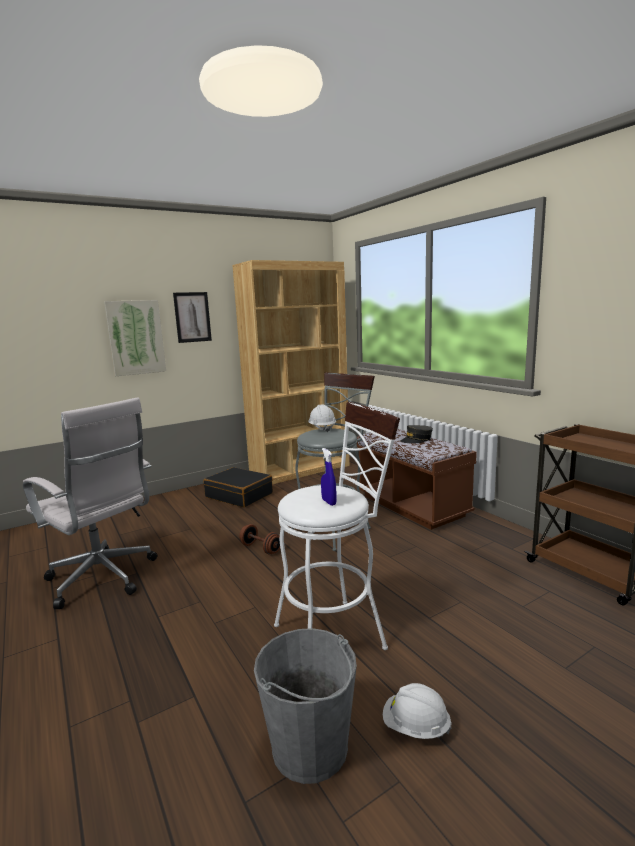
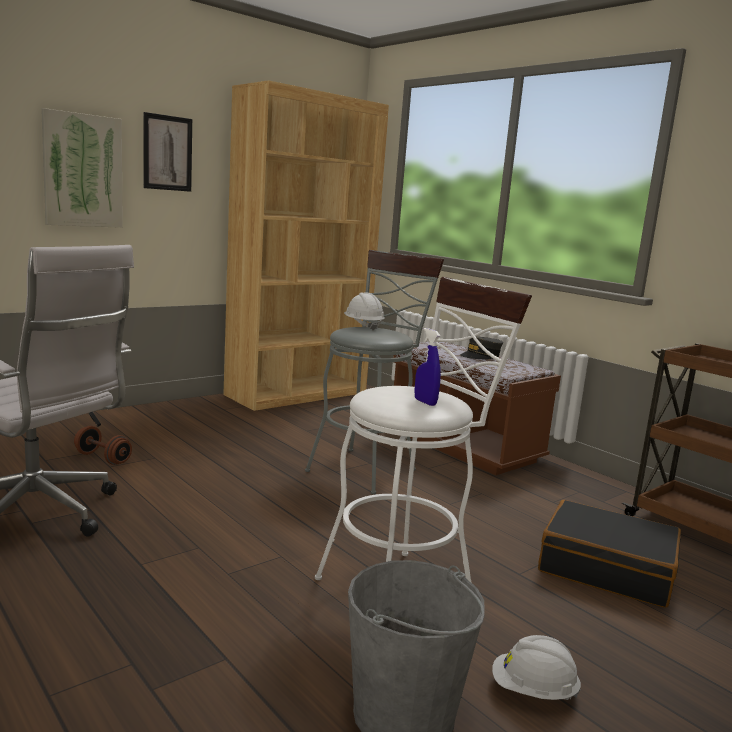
camera: 10 degrees left, 0 degrees up
(239, 495) = (217, 420): black suitcase -> black suitcase (606, 569)
(261, 548) = (268, 487): brown dumbbell -> brown dumbbell (103, 458)

